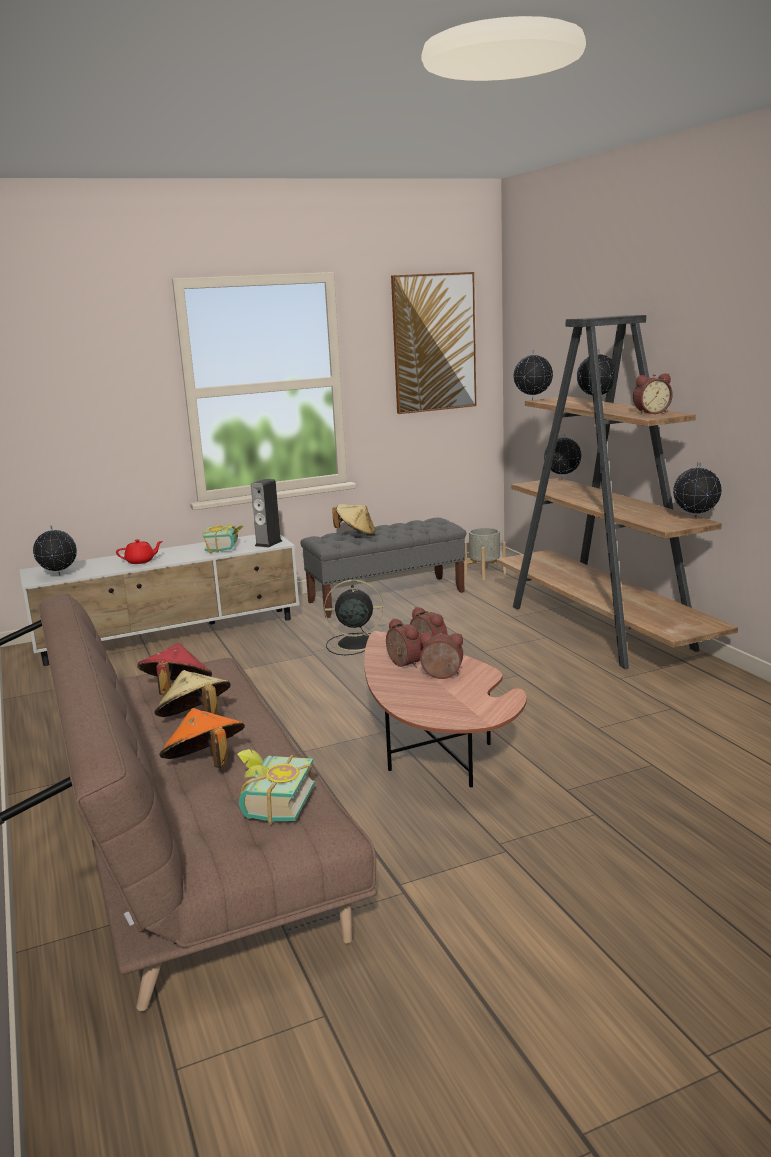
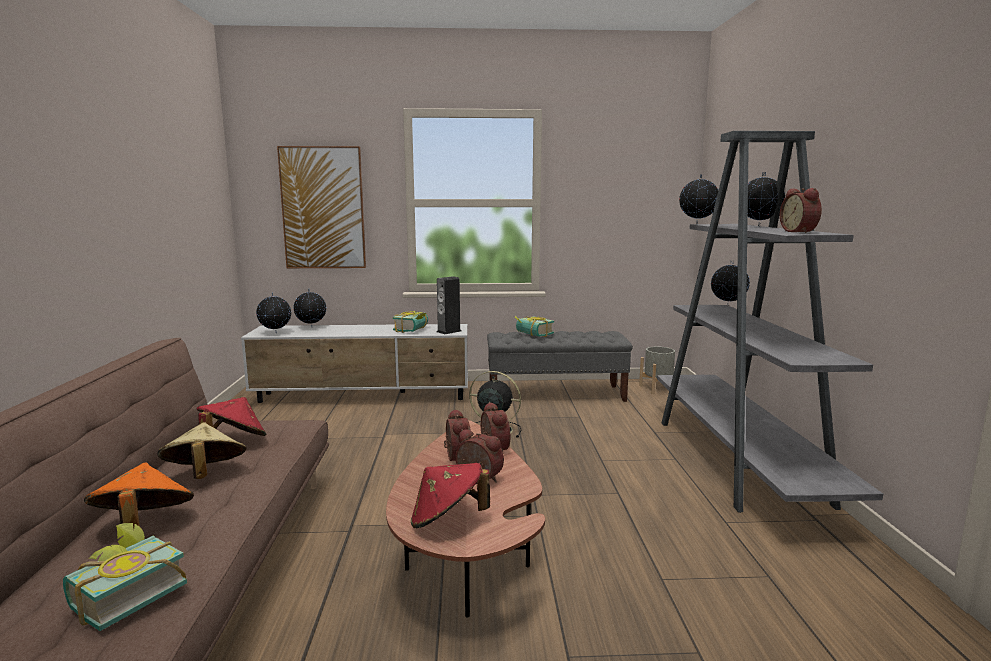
camera: 20 degrees right, 5 degrees down
(141, 561) = (342, 331): red teapot -> none
(356, 534) = (532, 335): beige hat -> book
(434, 343) = (631, 176): picture -> picture (323, 208)
(450, 707) = (447, 520): none -> red hat
(601, 628) = (738, 461): brown bookcase -> grey bookcase
(650, 413) = (800, 232): alarm clock -> alarm clock turned 75 degrees clockwise
(695, 519) = (842, 356): globe -> globe (311, 327)

